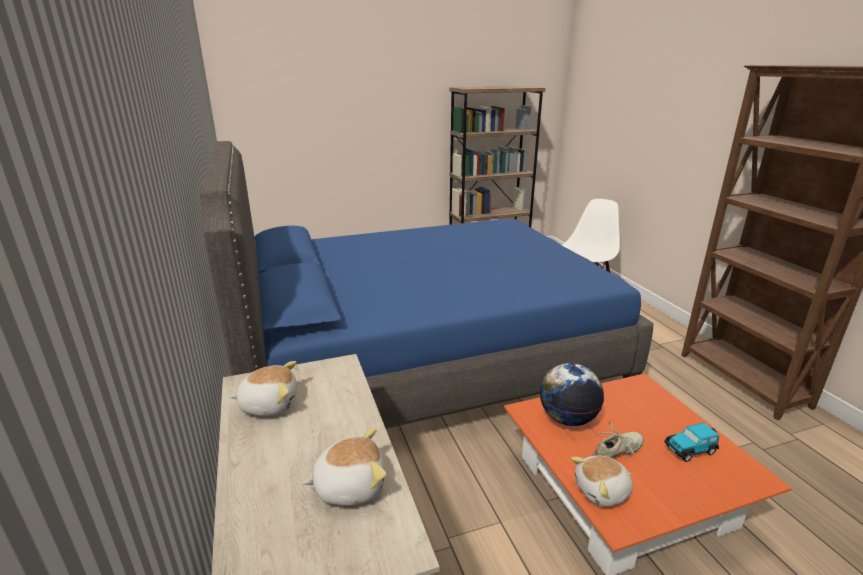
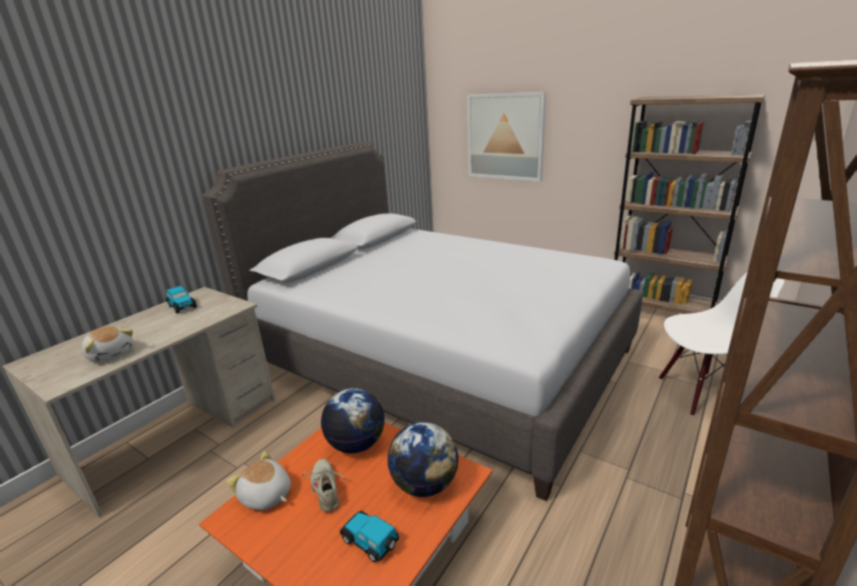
camera: 55 degrees right, 0 degrees up
(269, 404) = (182, 306): plush toy -> toy car
(323, 128) = (505, 137): none -> picture
(424, 357) = (438, 359): blue bed -> grey bed
(617, 452) = (327, 489): beige shoe -> beige shoe turned 135 degrees counterclockwise
(643, 404) = (425, 485): none -> globe

